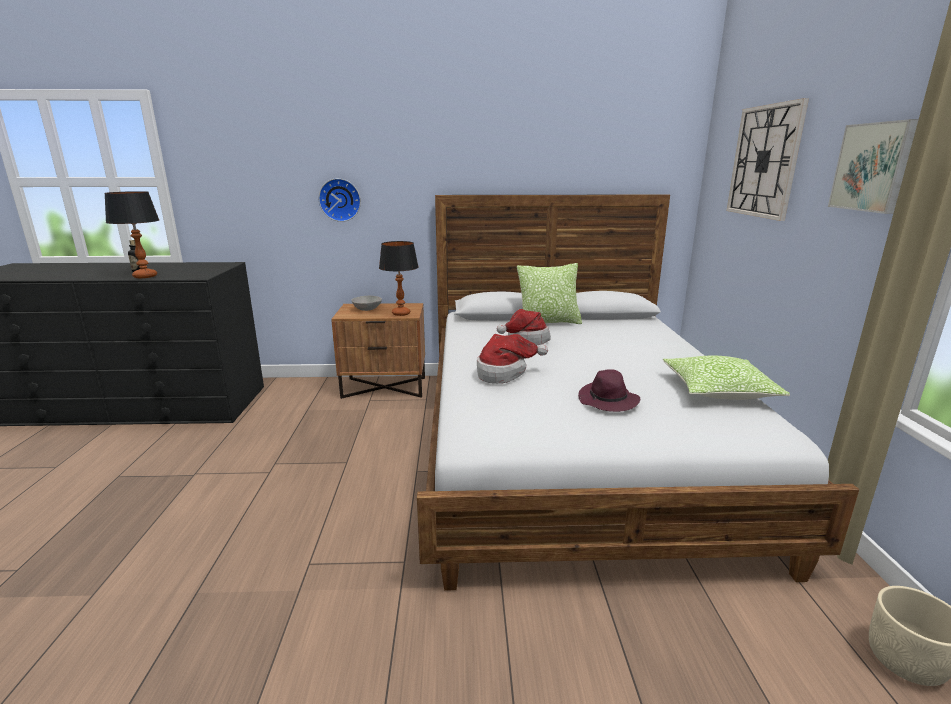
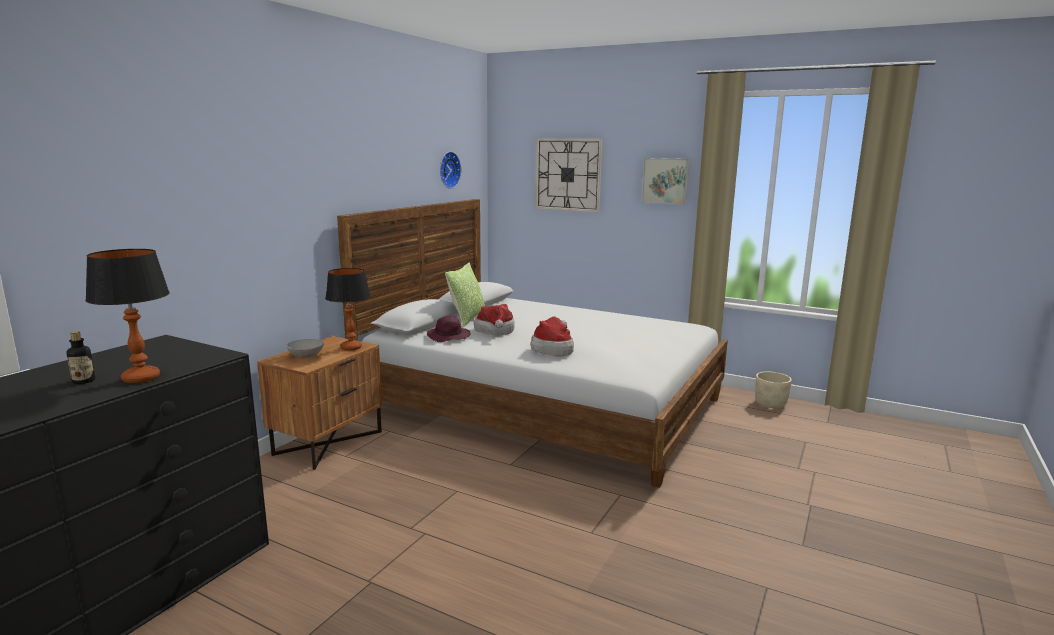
camera: 60 degrees left, 5 degrees down
(340, 200) = (247, 232): wall clock -> wall clock (448, 170)
(608, 401) = (626, 340): purple hat -> purple hat (449, 337)
(718, 391) = (638, 319): pillow -> none

